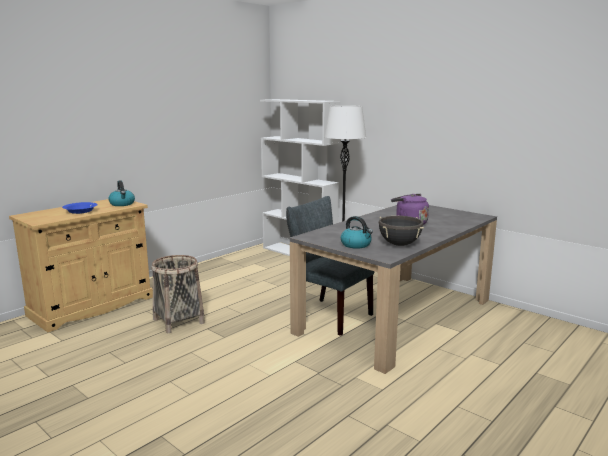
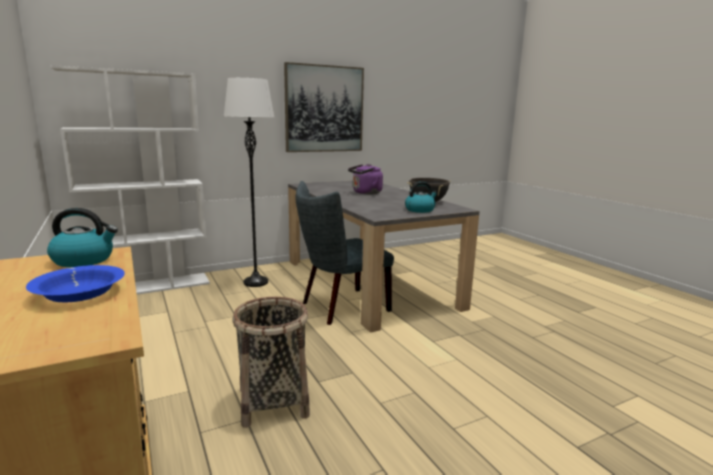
camera: 70 degrees left, 0 degrees up
(450, 131) = (324, 109): none -> picture

